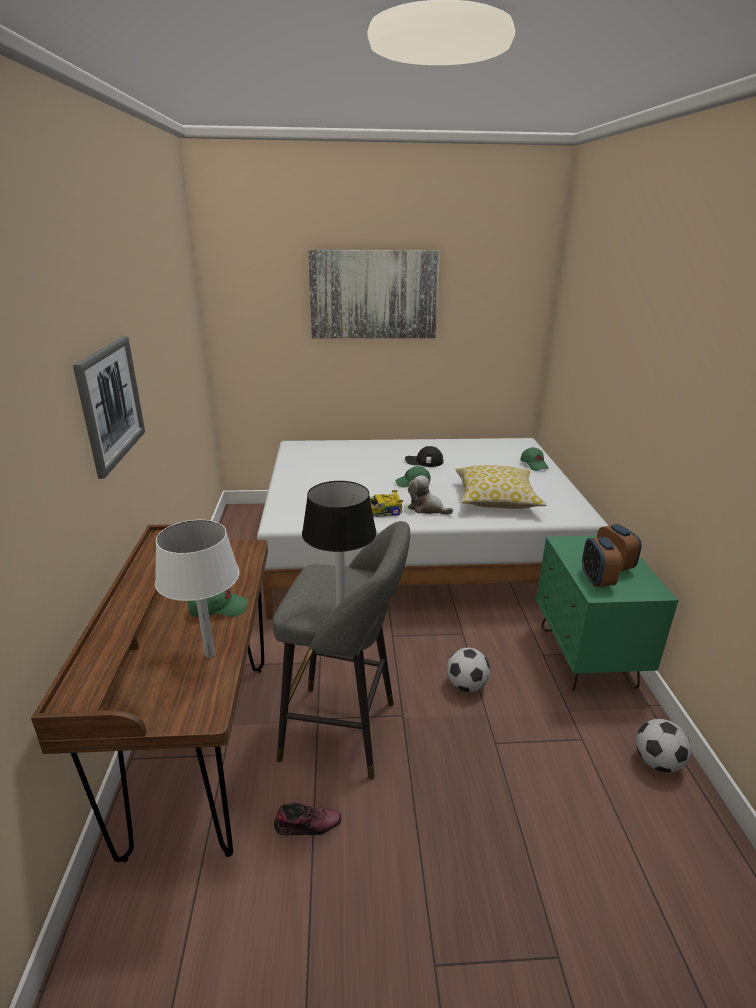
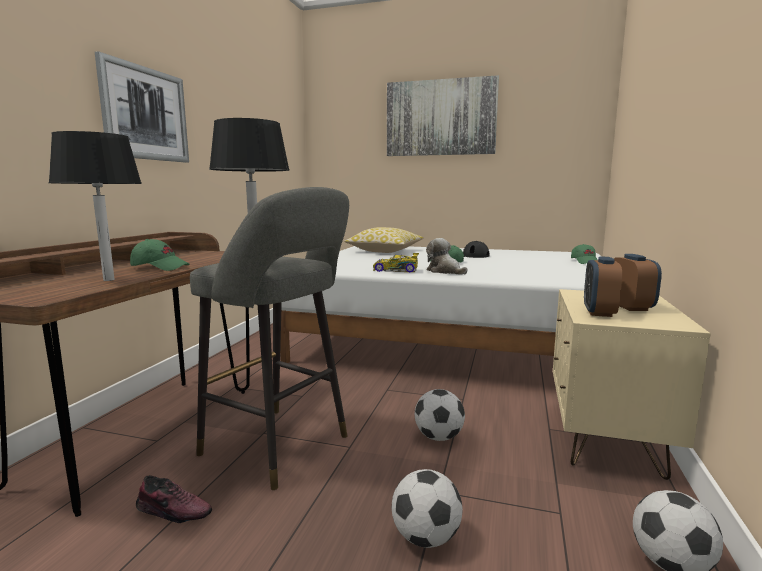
camera: 20 degrees right, 15 degrees down
(210, 654) = (109, 280): white table lamp -> black table lamp
(496, 499) = (523, 272): pillow -> pillow (385, 251)
(507, 788) = (426, 537): none -> football
(586, 657) = (607, 440): green nightstand -> beige nightstand

